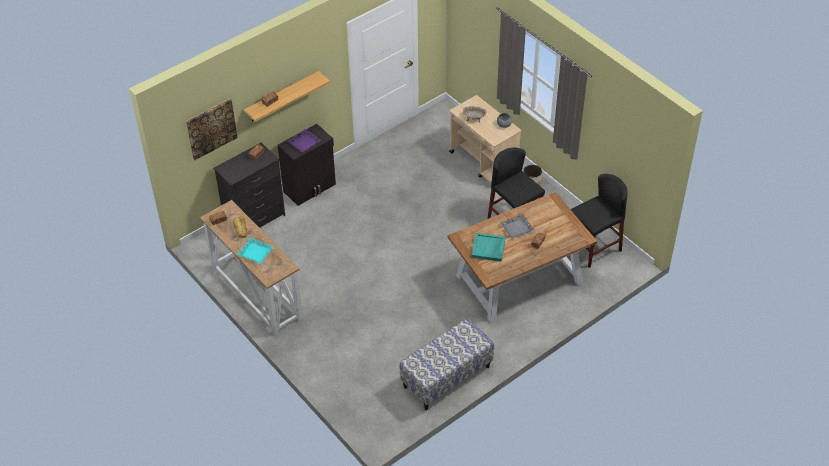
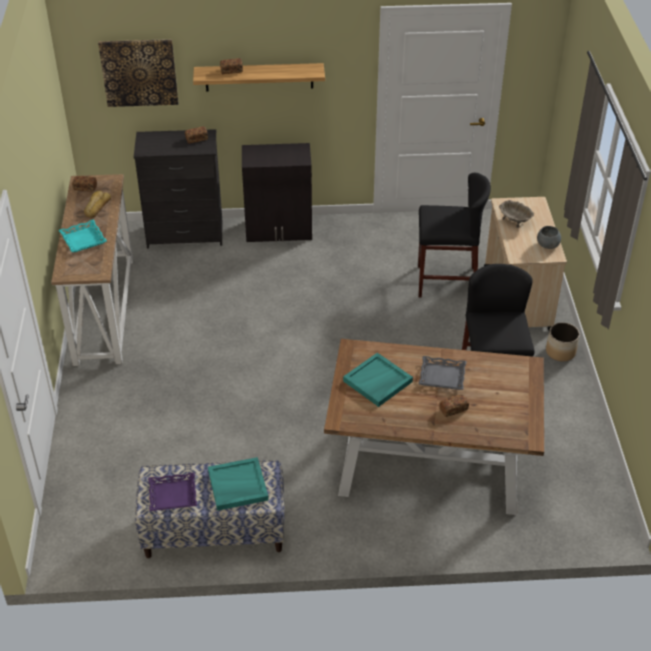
camera: 35 degrees right, 5 degrees down
(304, 143) = (273, 156): purple tray -> purple tray (172, 495)
(459, 342) = (237, 486): none -> turquoise tray
(594, 248) = (575, 477): black stool -> black stool (446, 282)

